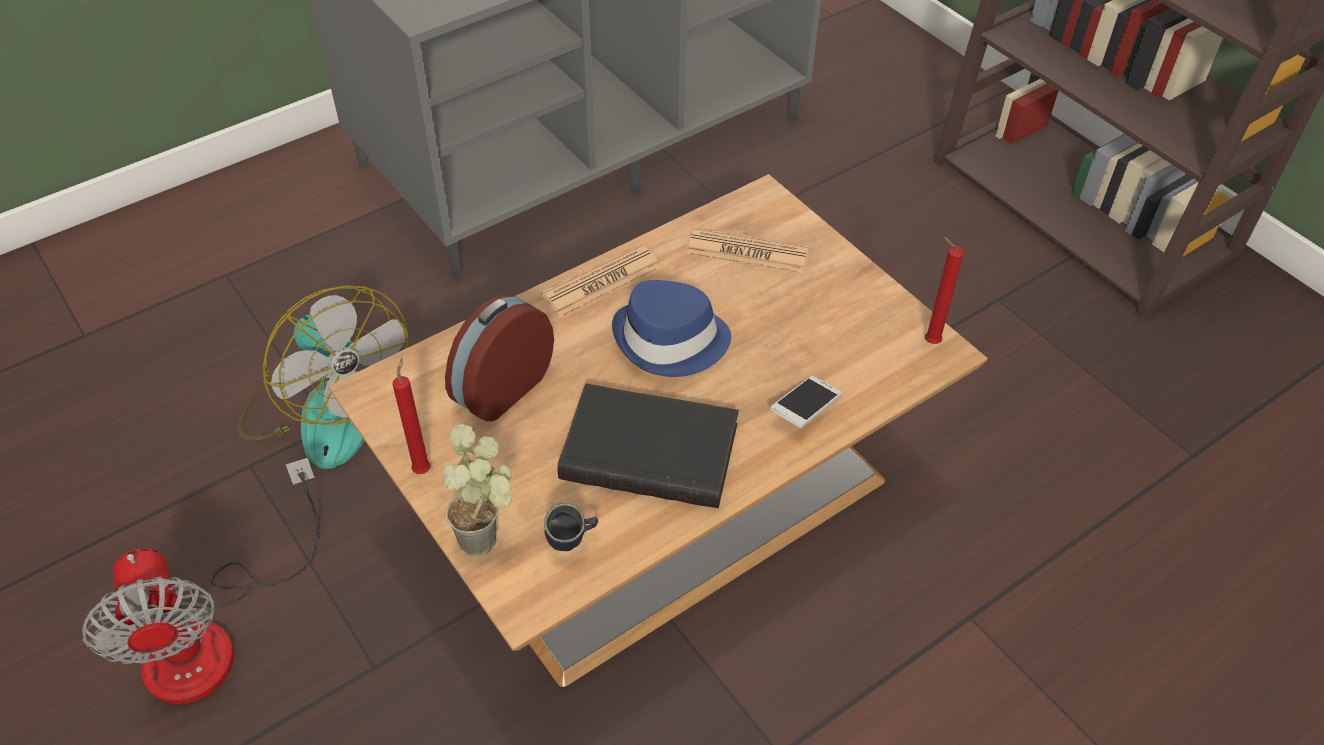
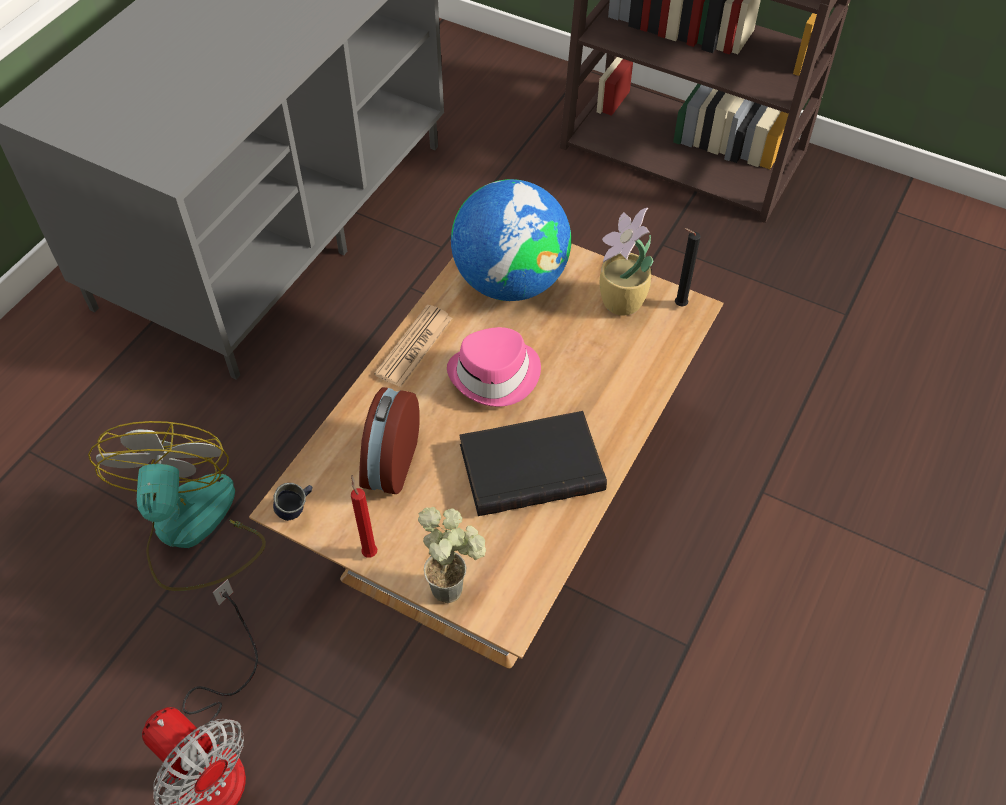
camera: 25 degrees left, 5 degrees up
(326, 408) = (192, 531): fan -> fan turned 120 degrees counterclockwise
(572, 543) = (517, 560): blue mug -> blue mug (297, 510)
(671, 341) = (495, 375): blue hat -> pink hat
(747, 251) = (510, 281): newspaper -> globe
(805, 409) = (622, 390): phone -> none
(861, 317) = (621, 304): none -> potted plant
(929, 341) = (678, 305): red candle -> black candle

